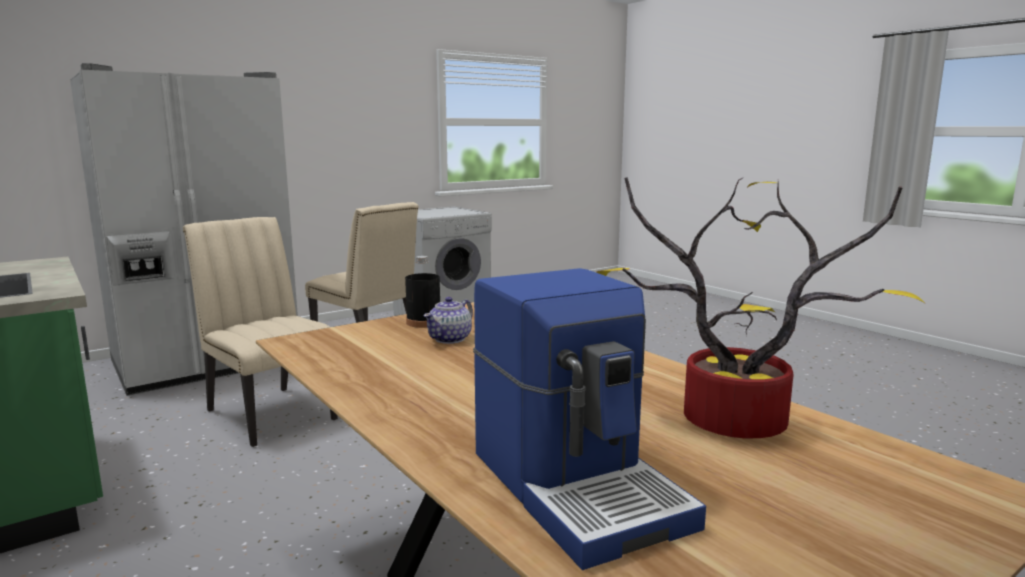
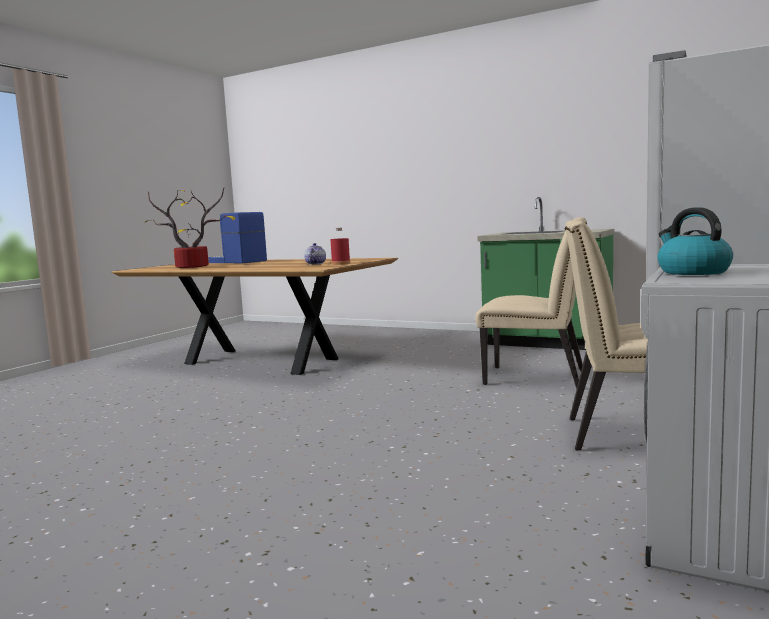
camera: 155 degrees right, 5 degrees down
(423, 322) = (341, 264): black bottle -> red bottle
(450, 213) = (692, 272): none -> kettle

